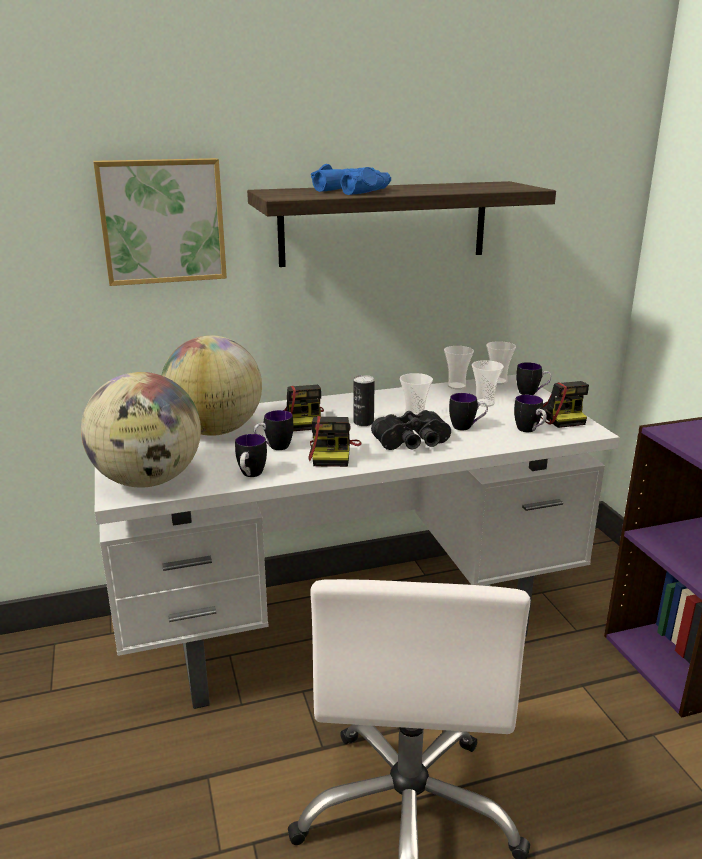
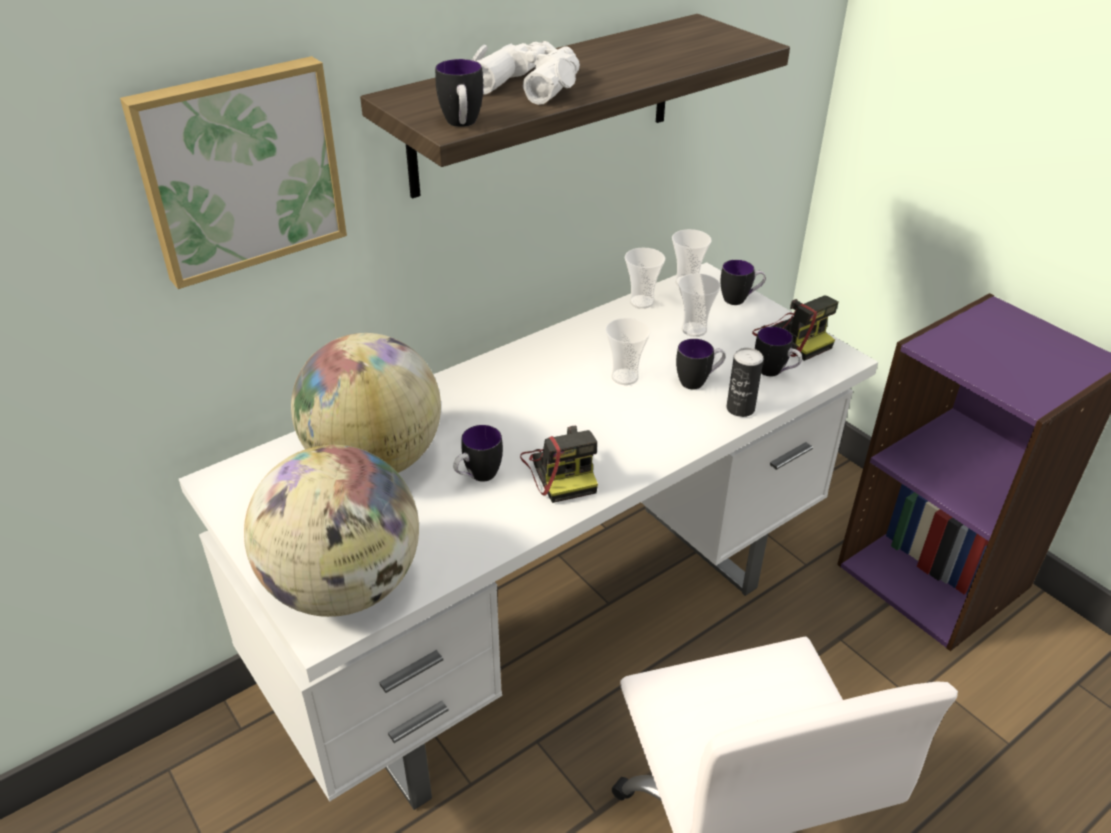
camera: 20 degrees left, 15 degrees up
(250, 475) = (479, 541): mug -> mug (462, 125)
(303, 420) = (482, 411): camera -> none
(355, 190) = (530, 83): blue binoculars -> white binoculars
(363, 422) = (565, 400): can -> can (740, 408)
(413, 443) = (651, 428): black binoculars -> none

